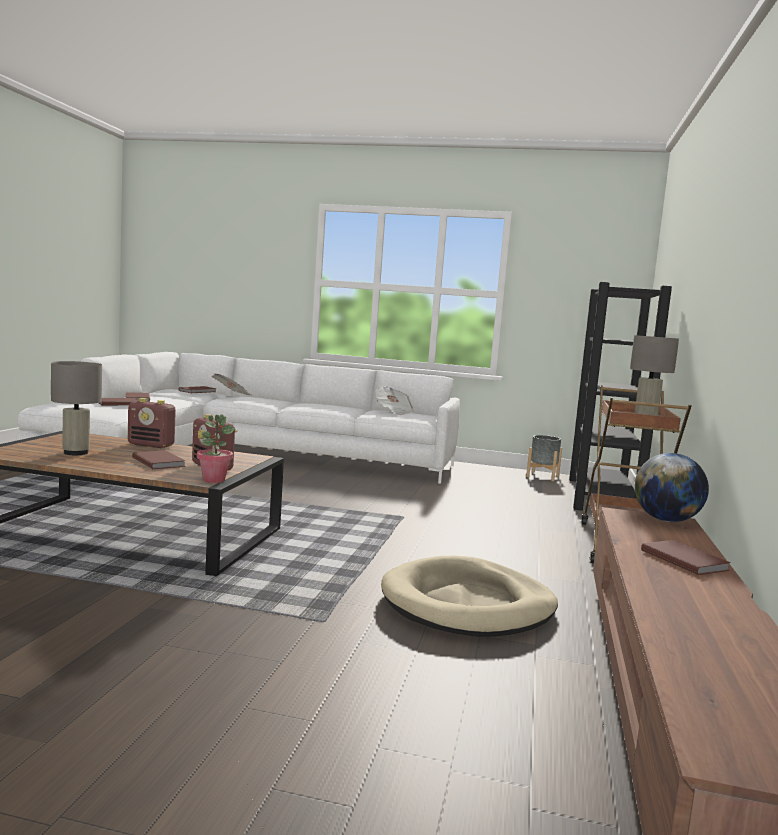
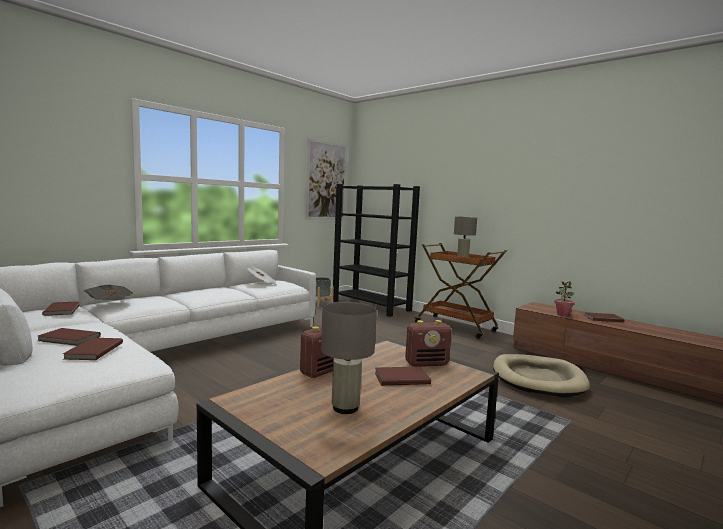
camera: 60 degrees left, 0 degrees up
(214, 480) = (471, 369): potted plant -> potted plant (562, 315)
(591, 286) = (326, 181): none -> picture
(666, 520) = (538, 305): globe -> none

